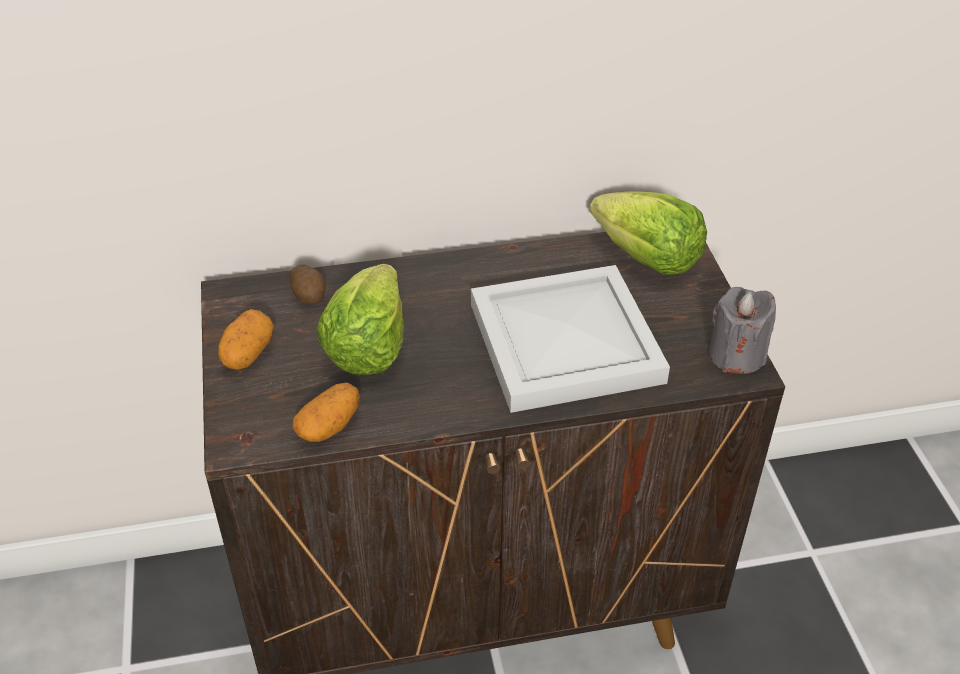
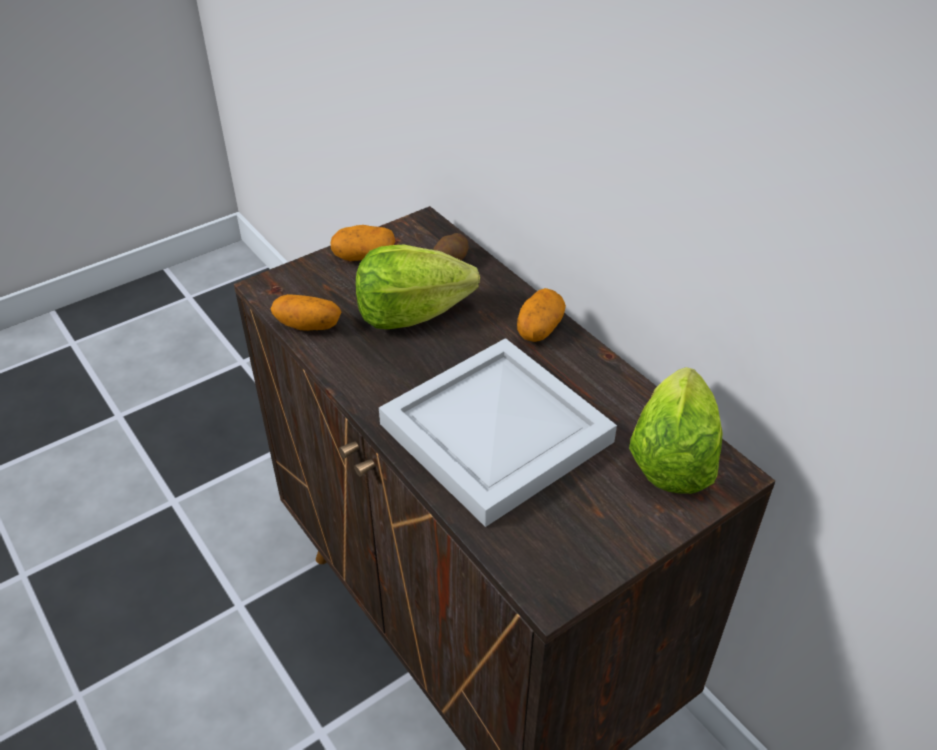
camera: 65 degrees right, 0 degrees up
(451, 273) = (539, 329): none -> potato
(736, 355) = (567, 576): grey candle -> none

